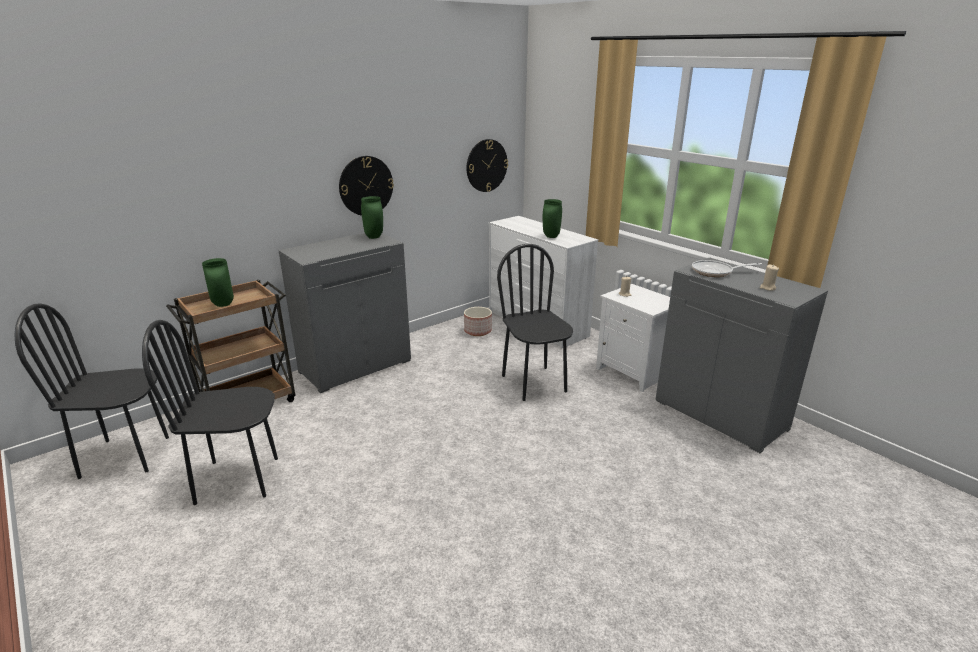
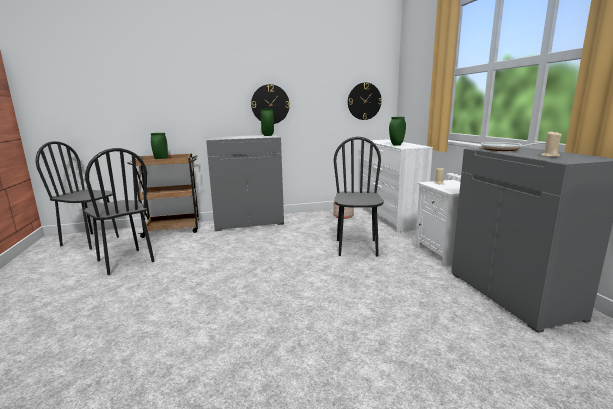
camera: 25 degrees right, 10 degrees down
(238, 479) = (125, 261): black chair -> black chair turned 150 degrees counterclockwise

